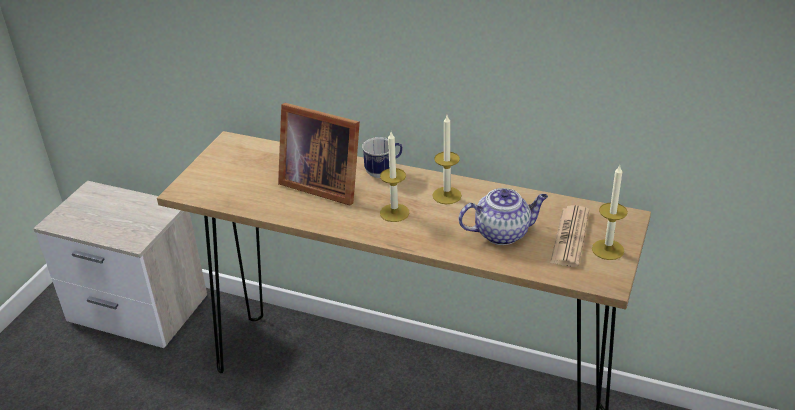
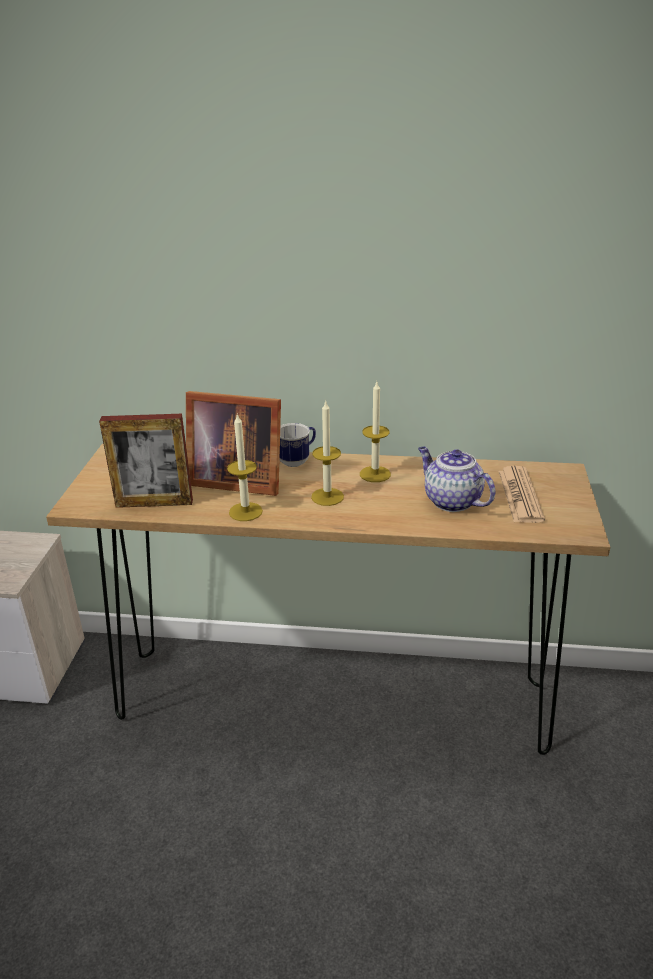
camera: 15 degrees left, 5 degrees down
(246, 198) = (154, 503): none -> picture frame
(503, 233) = (451, 501): teapot -> teapot turned 105 degrees counterclockwise
(608, 249) = (563, 502): candle -> candle (245, 512)

